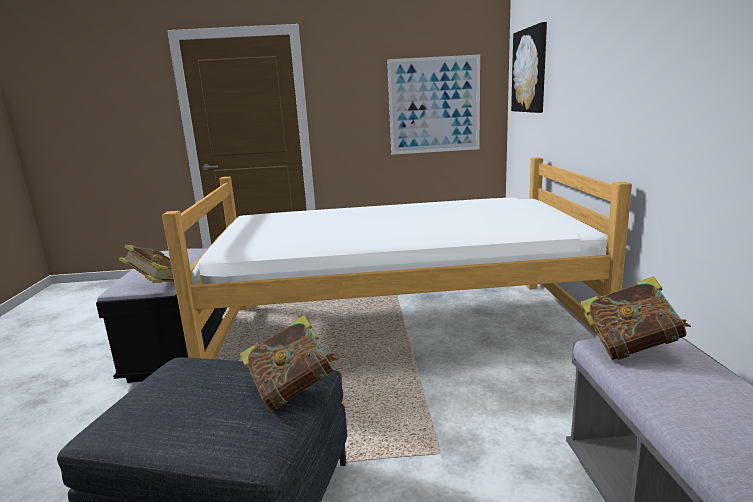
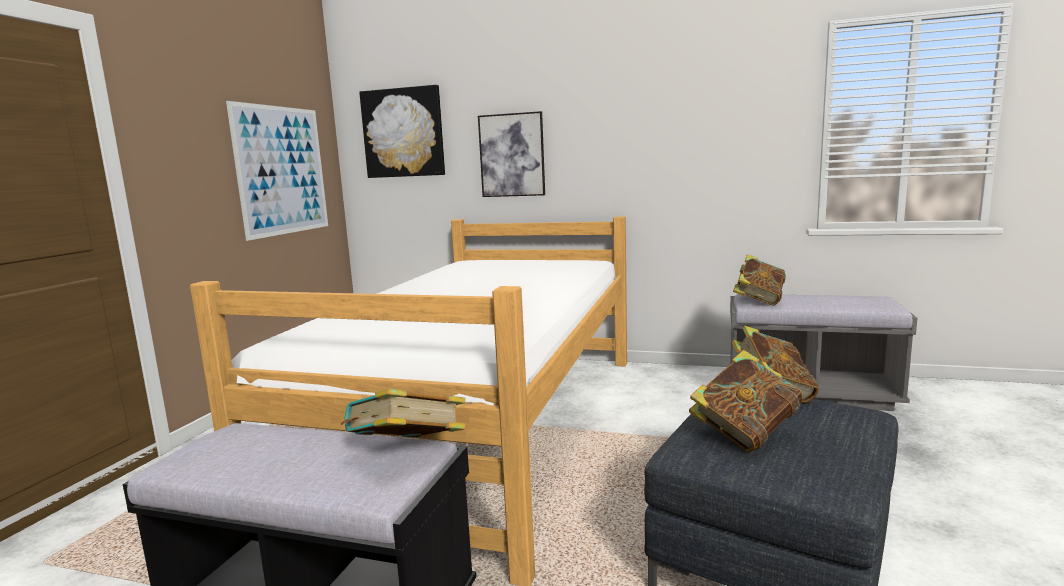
camera: 70 degrees left, 5 degrees down
(197, 382) = (744, 434): none -> book
(575, 95) = (512, 155): none -> picture

